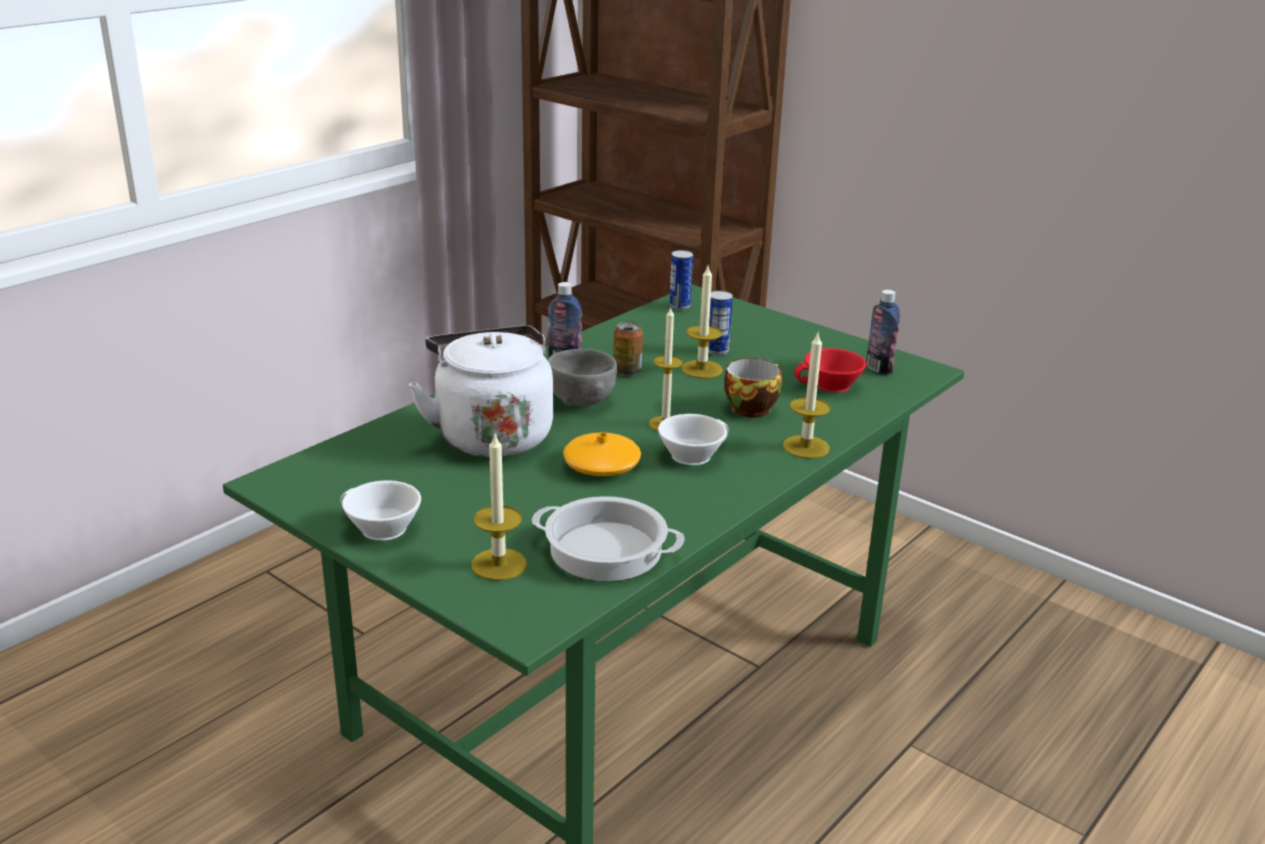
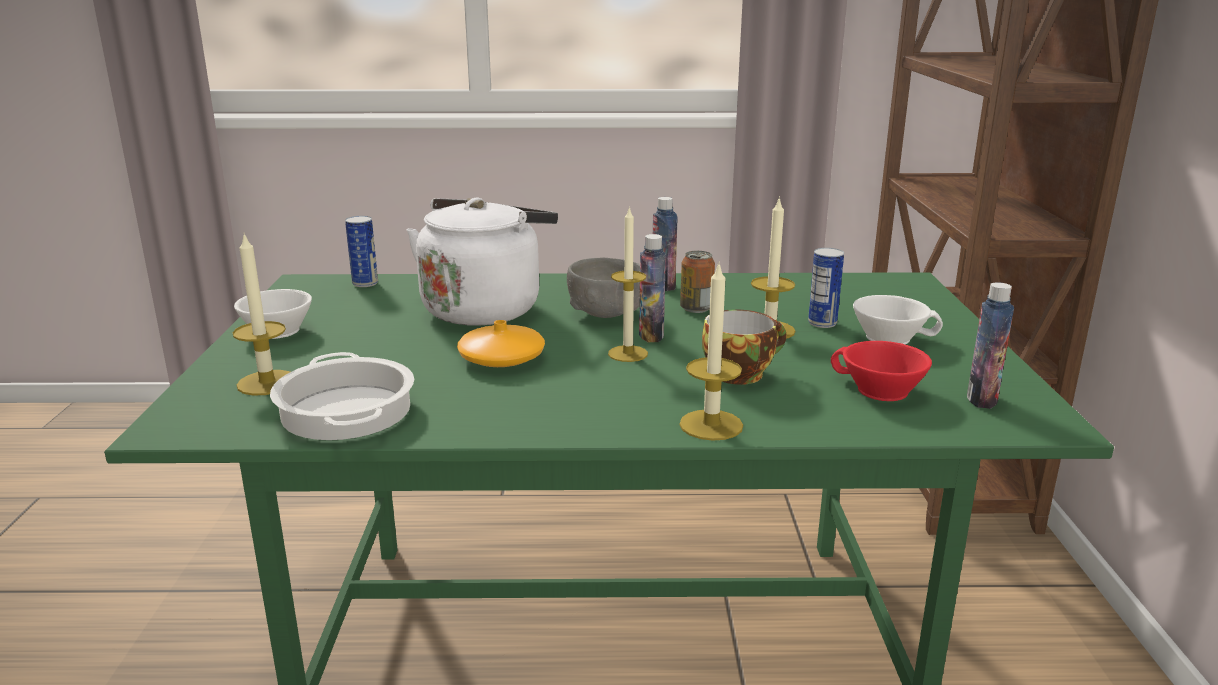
camera: 50 degrees right, 5 degrees down
(648, 404) = (651, 335): none -> bottle
(679, 306) = (871, 282): can -> can (365, 283)
(691, 453) = (591, 382): white cup -> white cup (890, 336)

